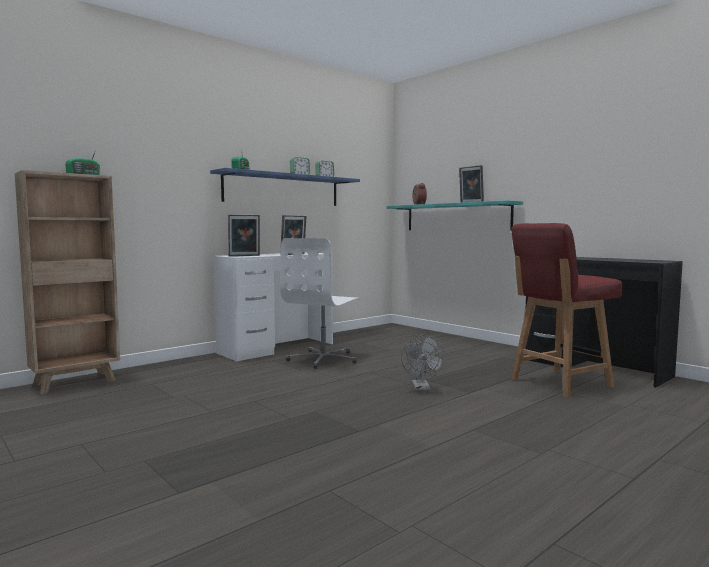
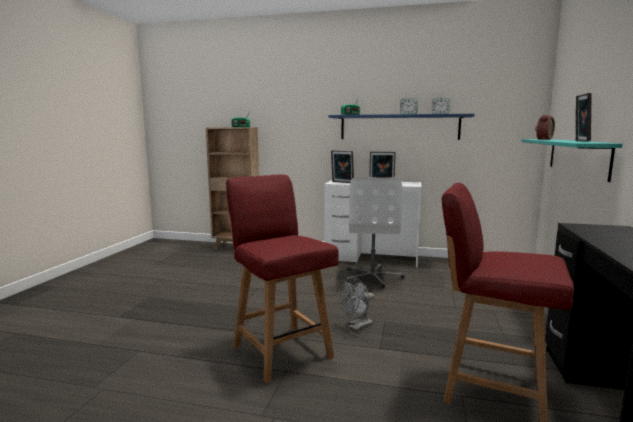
camera: 55 degrees right, 5 degrees up
(324, 359) = (373, 277): white office chair -> white office chair turned 75 degrees counterclockwise
(431, 423) = (281, 351): none -> red chair

